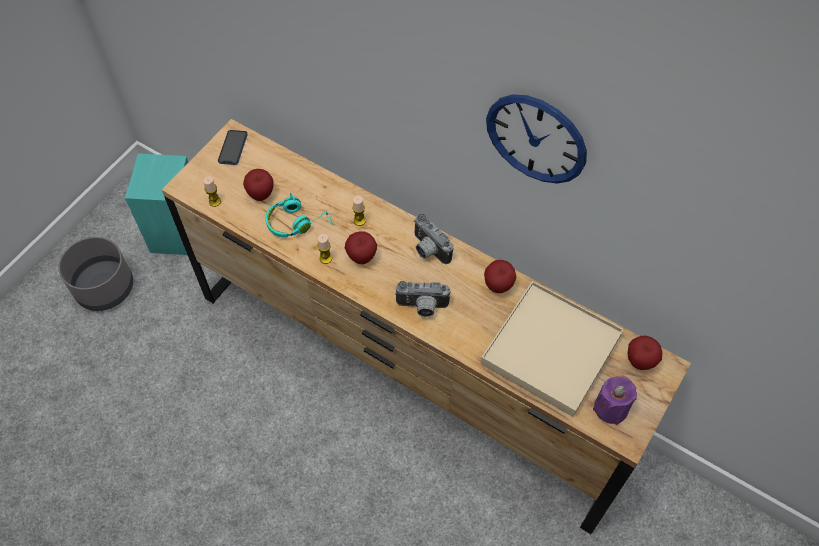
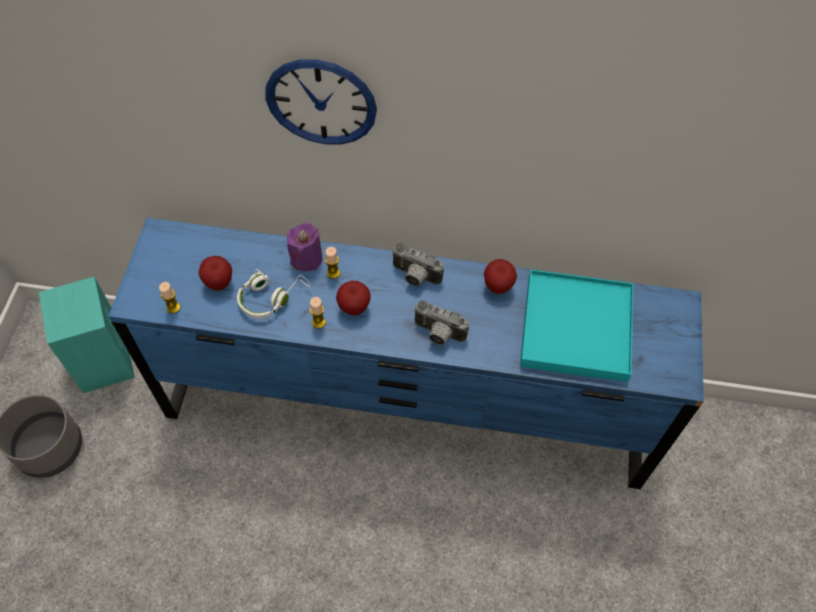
camera: 25 degrees left, 0 degrees up
(233, 148) = (164, 246): phone -> none
(297, 222) = (271, 297): turquoise headphones -> white headphones
(409, 371) = (406, 407): brown dresser -> blue dresser
(422, 307) = (438, 334): camera -> camera turned 45 degrees clockwise
(536, 138) = (522, 123): wall clock -> wall clock (321, 102)
(551, 350) = (576, 328): beige tray -> turquoise tray
(611, 408) = (655, 360): purple candle -> purple candle (306, 258)
(640, 361) = (658, 307): apple -> none

